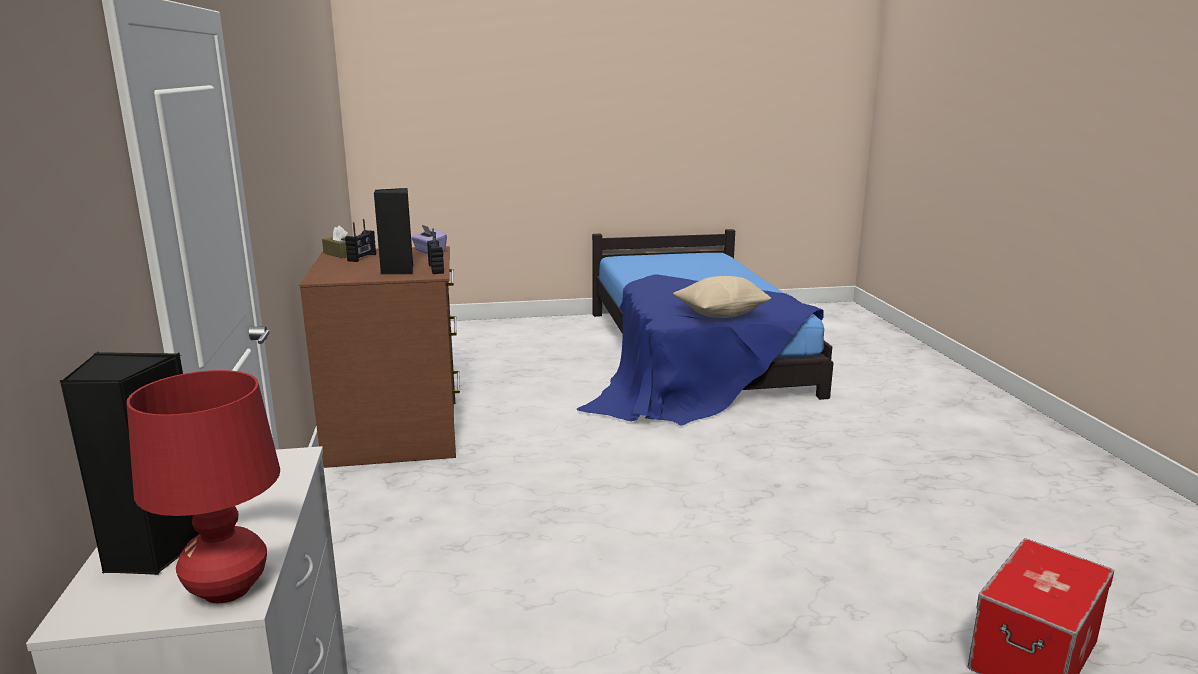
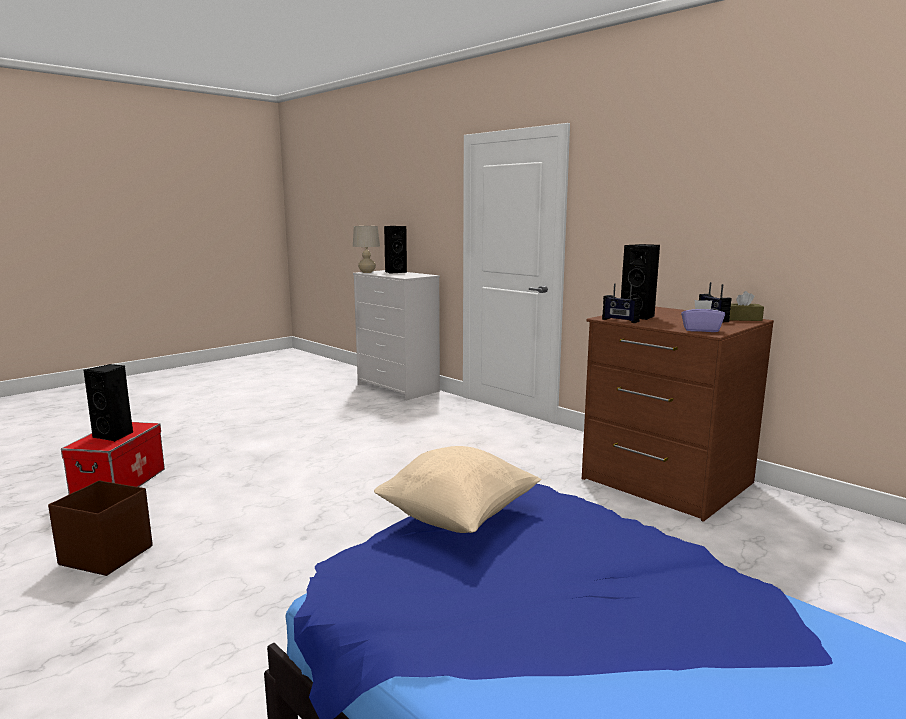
camera: 145 degrees right, 5 degrees down
(227, 590) = (367, 272): red table lamp -> beige table lamp
(976, 526) = (106, 555): none -> brown storage box
(1043, 577) = (115, 435): none -> black speaker

